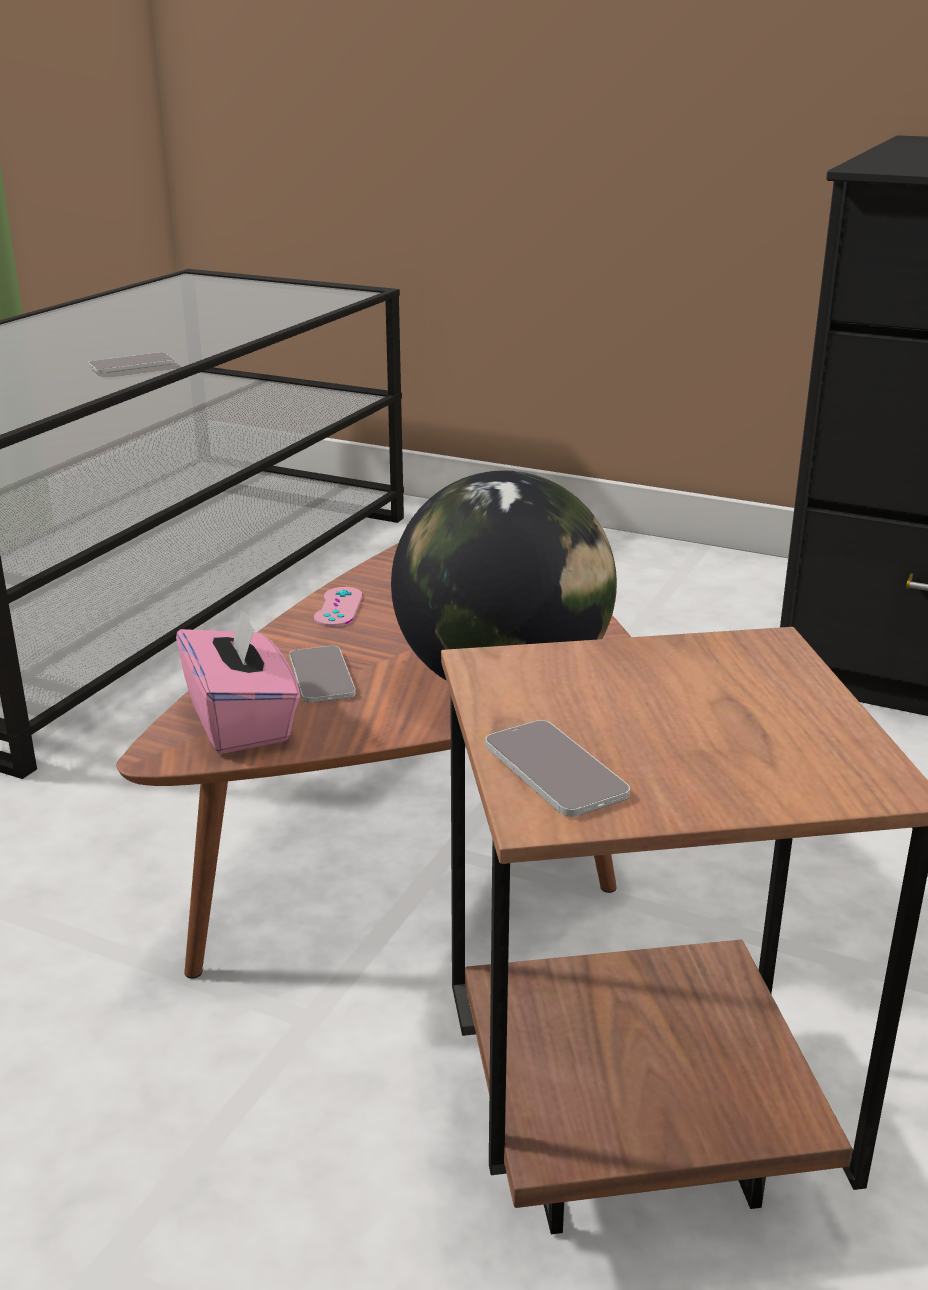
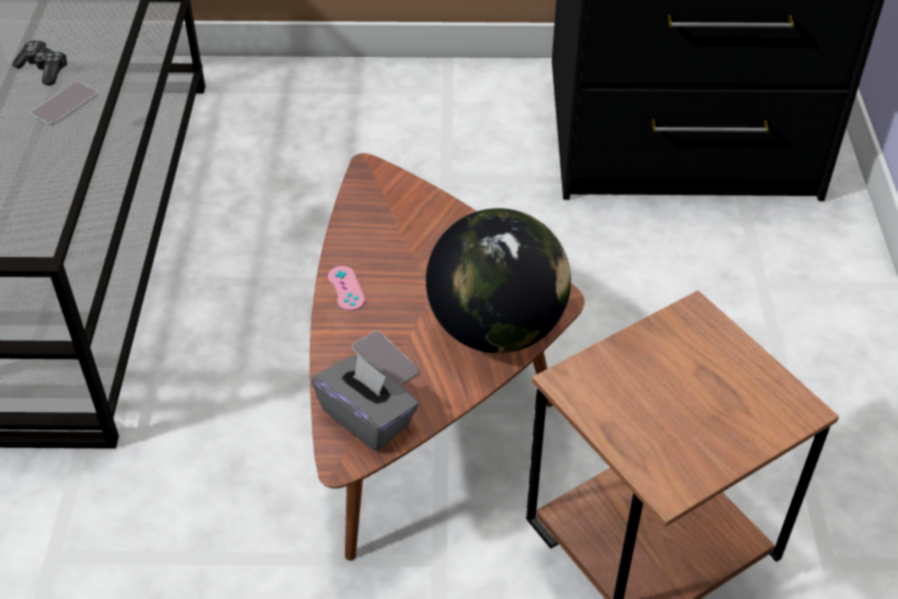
camera: 25 degrees left, 20 degrees up
(143, 346) = (44, 69): none -> game controller
(242, 721) = (367, 418): pink tissue box -> grey tissue box
(554, 770) = (655, 457): phone -> none

